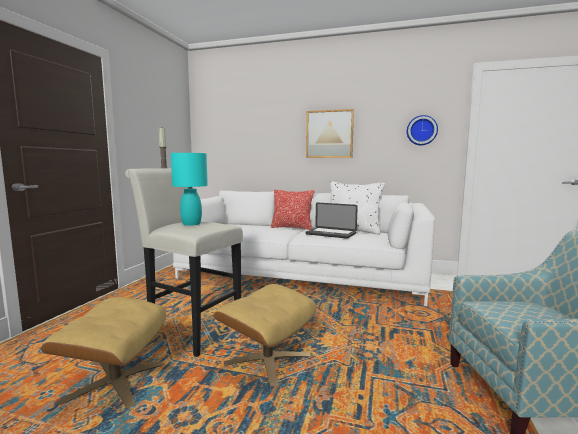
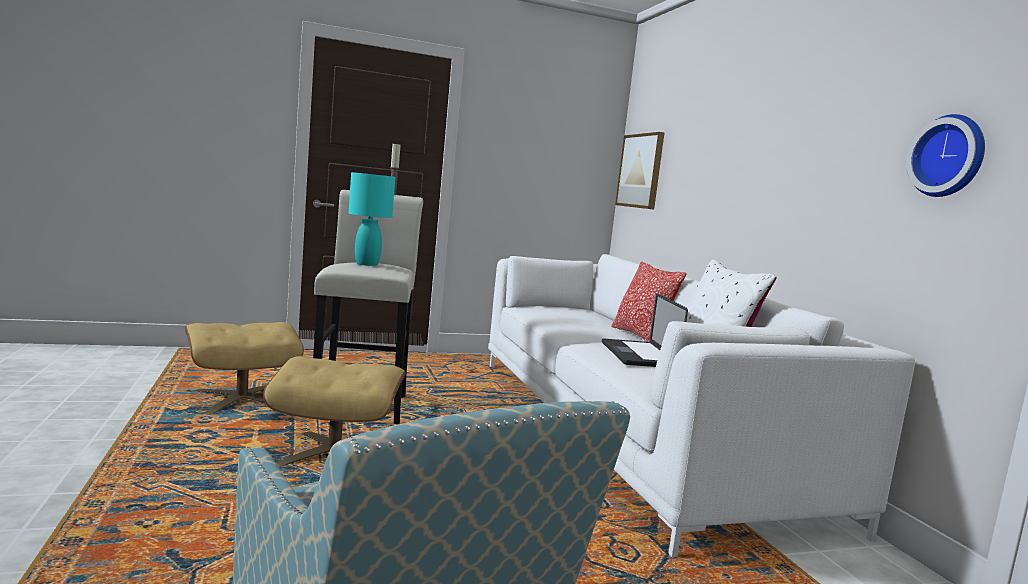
camera: 55 degrees right, 0 degrees up
(329, 134) = (775, 163): picture -> picture (640, 171)

